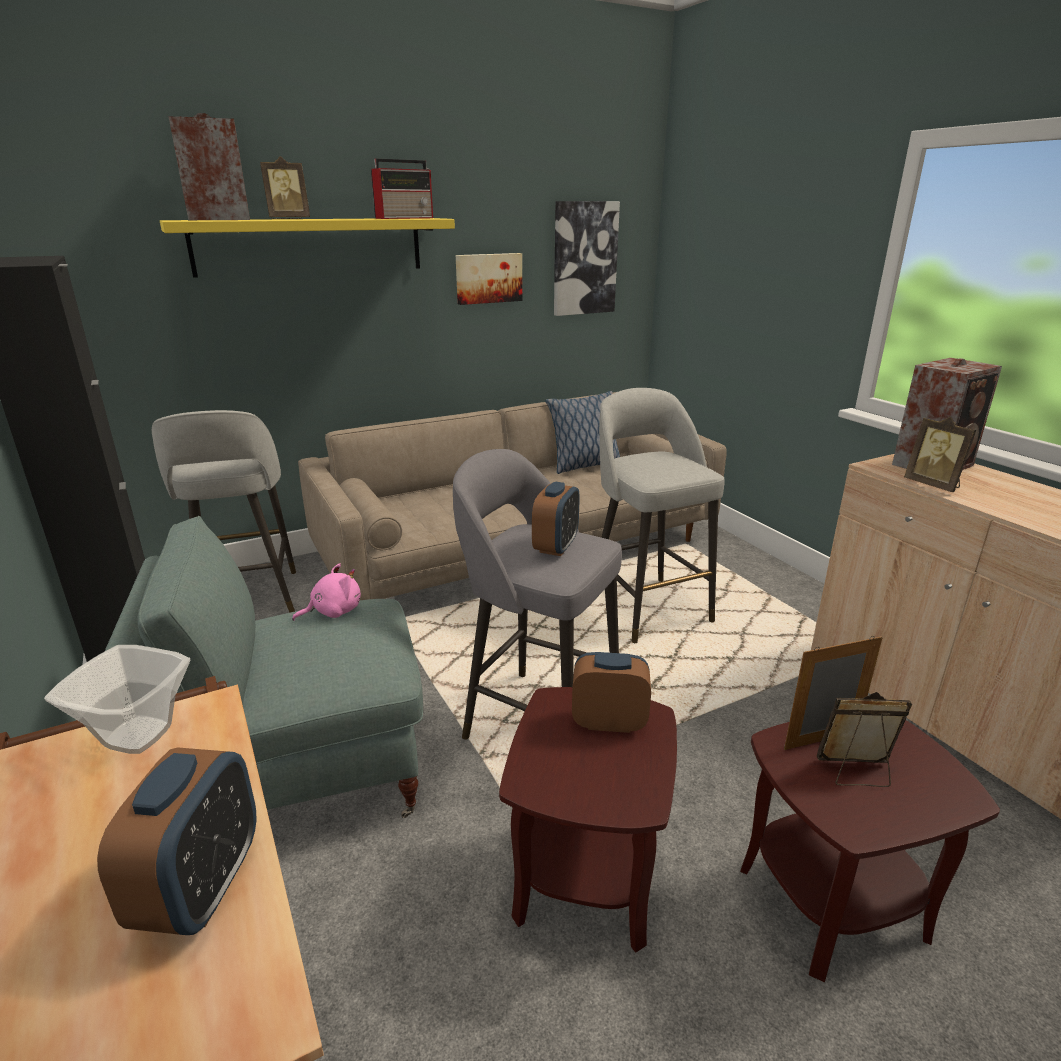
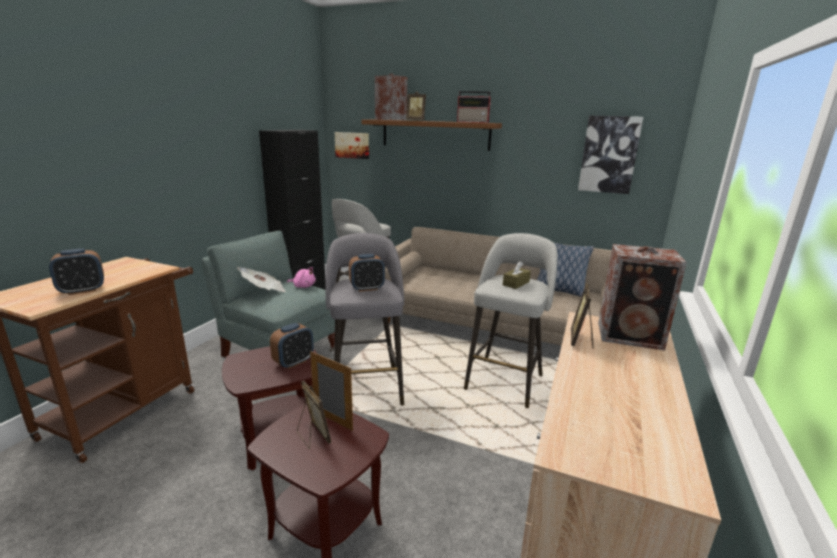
camera: 50 degrees right, 5 degrees down
(137, 737) = (144, 266): bowl -> none
(289, 657) = (264, 290): none -> newspaper
(310, 246) = (435, 134): yellow shelf -> brown shelf
(488, 278) = (532, 160): picture -> picture (352, 145)
(609, 722) = (293, 362): alarm clock -> alarm clock turned 75 degrees clockwise
(661, 463) = (516, 283): none -> brown tissue box

